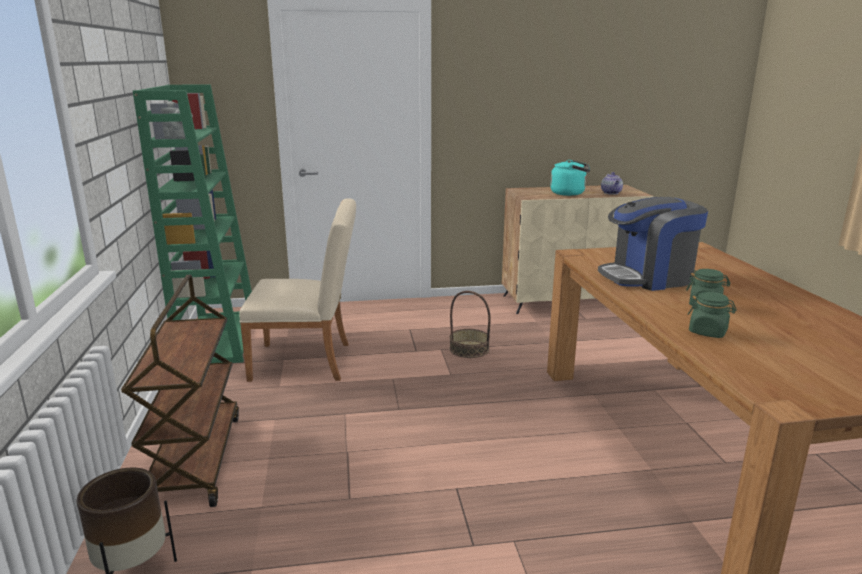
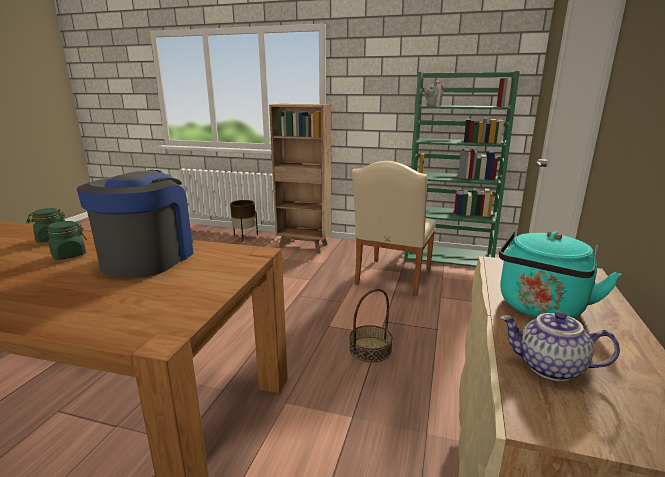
camera: 115 degrees right, 0 degrees up
(195, 459) = (304, 246): brown cart -> brown bookcase

